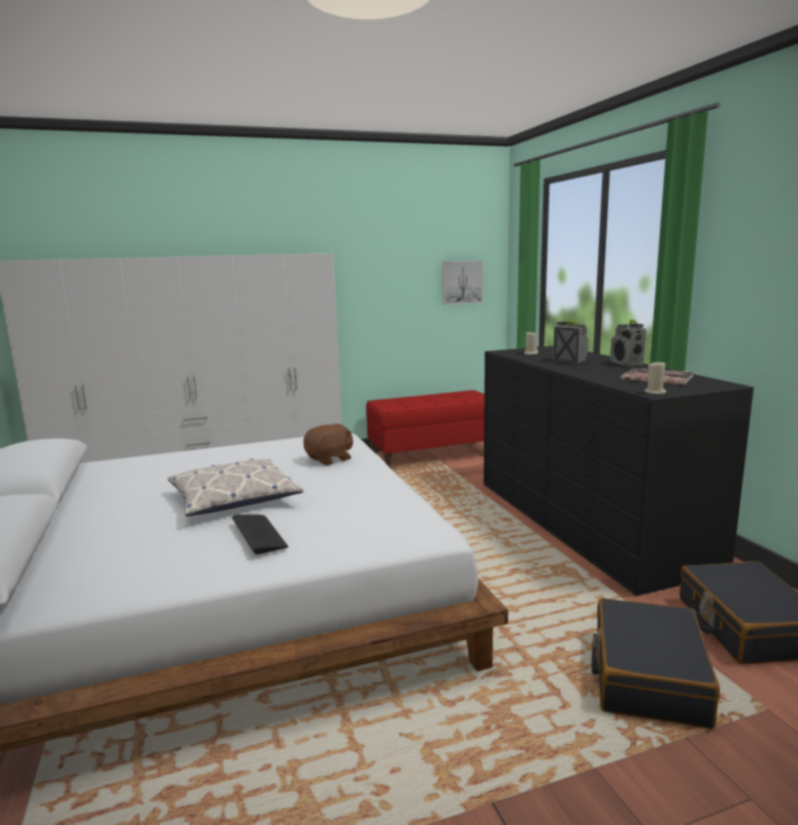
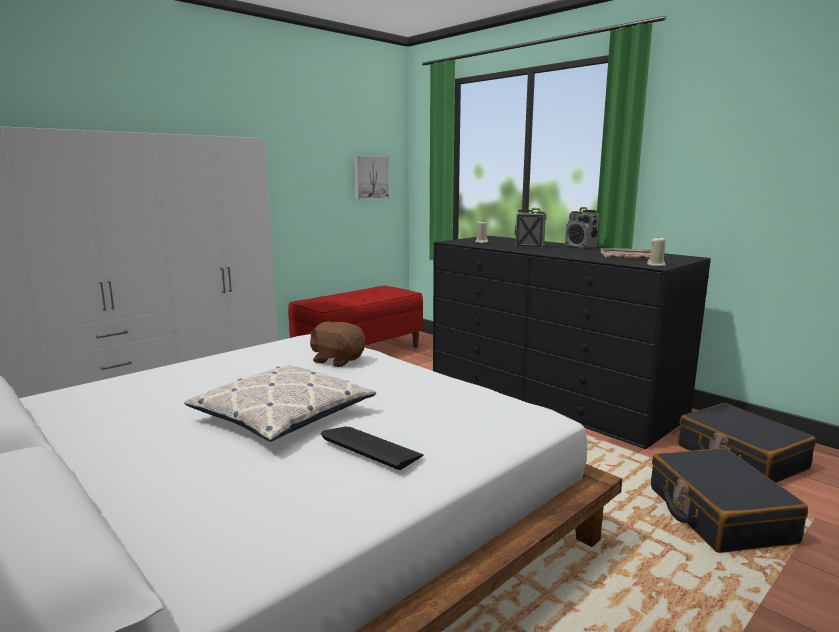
camera: 25 degrees left, 0 degrees up
(330, 459) = (337, 360): brown plush toy -> brown plush toy turned 90 degrees counterclockwise

